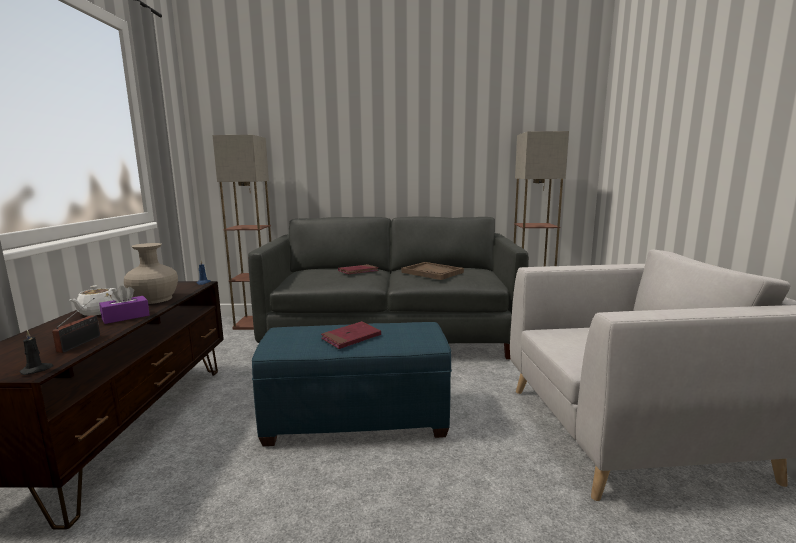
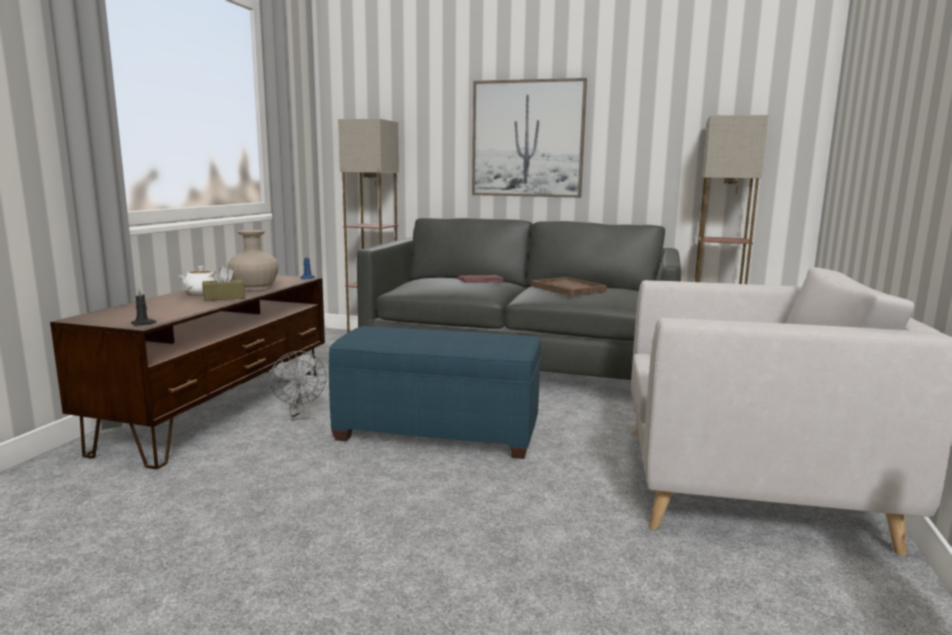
camera: 15 degrees right, 0 degrees up
(82, 343) = (182, 311): radio -> none
(126, 317) = (224, 297): purple tissue box -> brown tissue box
(216, 421) = (300, 416): none -> grey fan
(351, 338) = (433, 339): red book -> none
(378, 151) = (527, 139): none -> picture

